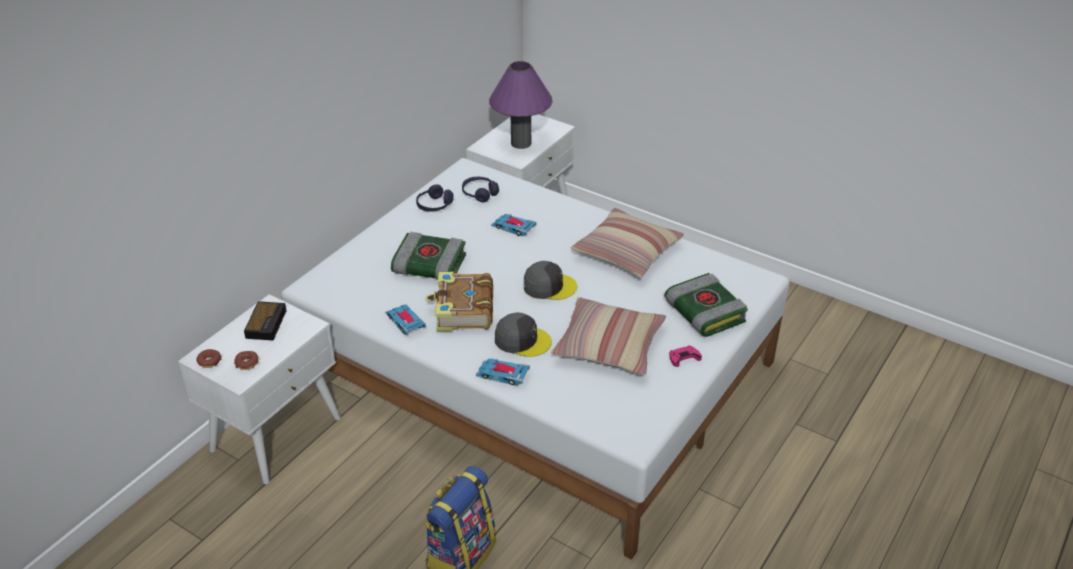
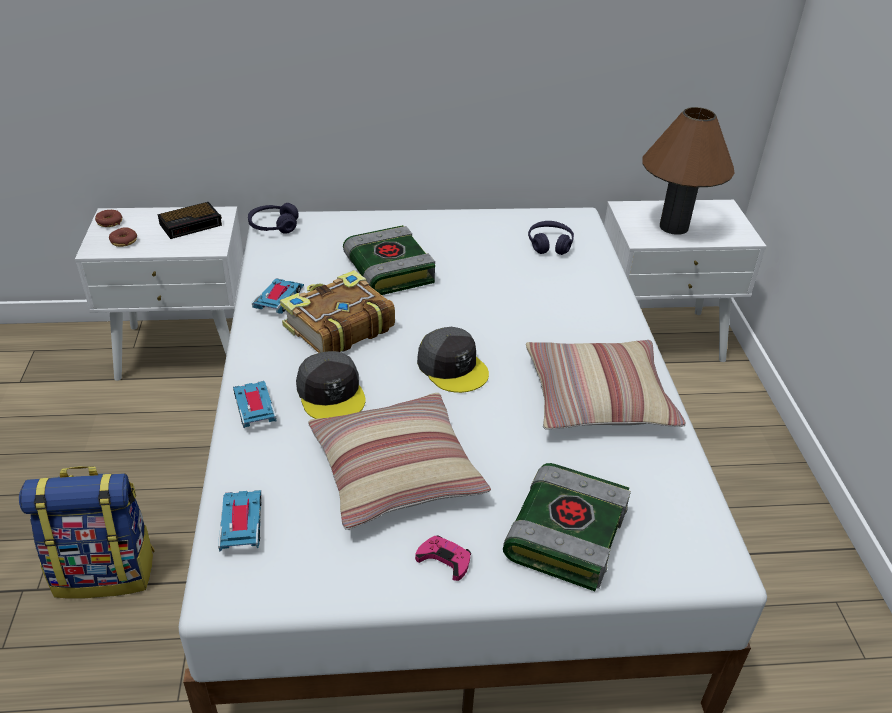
camera: 50 degrees right, 0 degrees up
(434, 205) = (490, 228): purple headphones -> purple headphones (273, 226)
(513, 227) = (524, 292): toy car -> toy car (241, 523)
(521, 143) = (674, 227): purple table lamp -> brown table lamp

